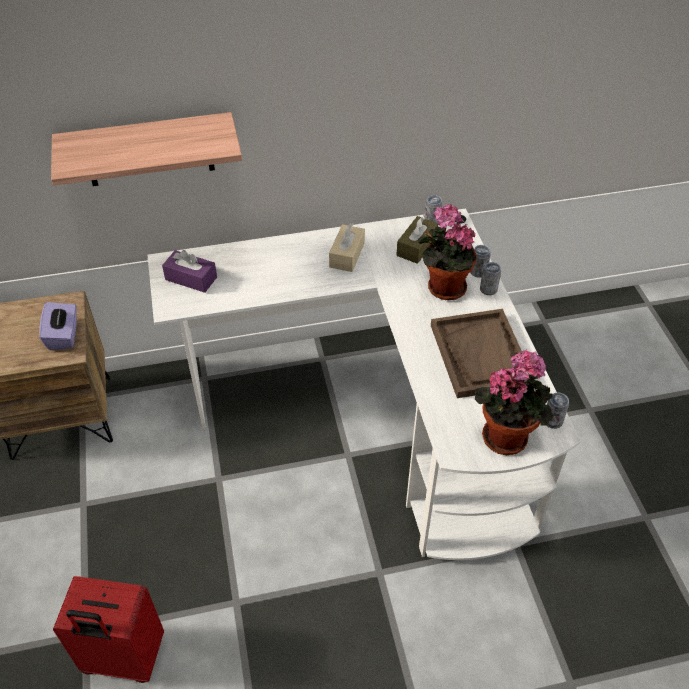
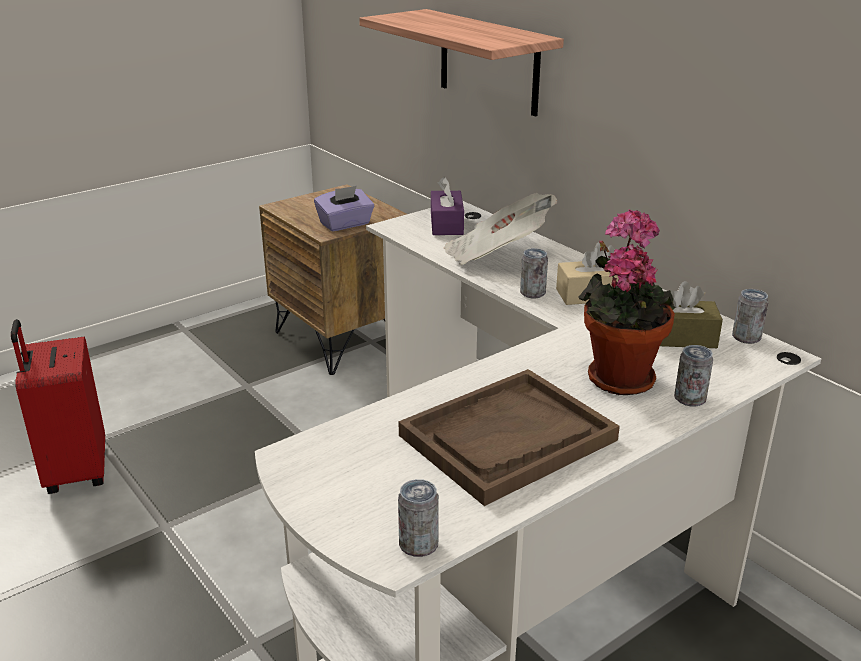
camera: 65 degrees right, 20 degrees down
(261, 274) = (496, 255): none -> newspaper
(488, 290) = (661, 416): can -> can (532, 293)
(507, 434) = (355, 499): potted plant -> none

